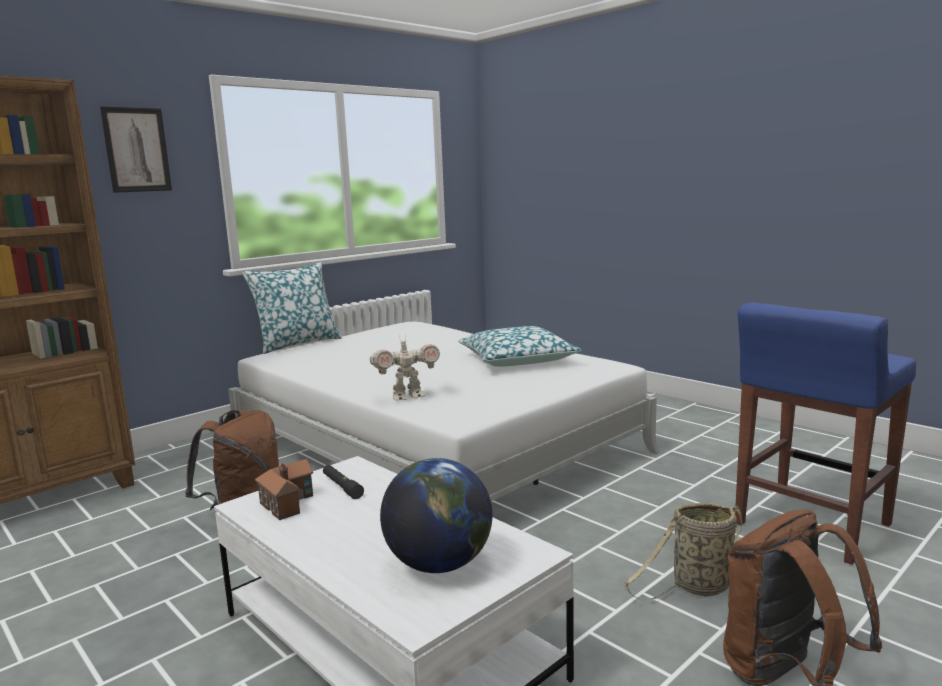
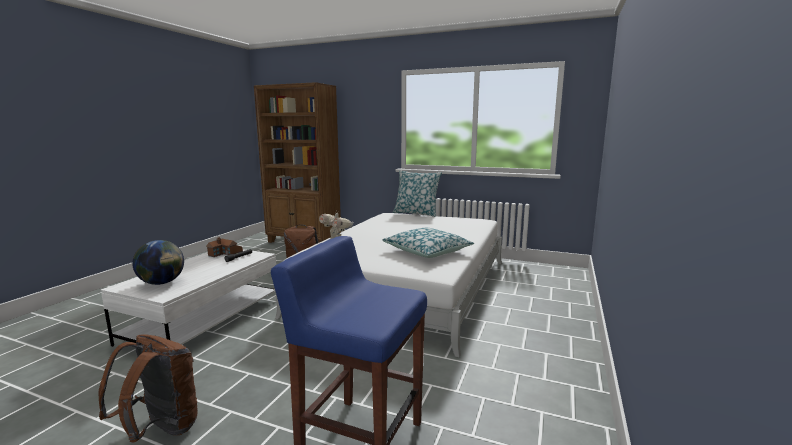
camera: 65 degrees right, 0 degrees up
(136, 150) = (366, 109): picture -> none
(698, 587) = (255, 392): basket -> none

